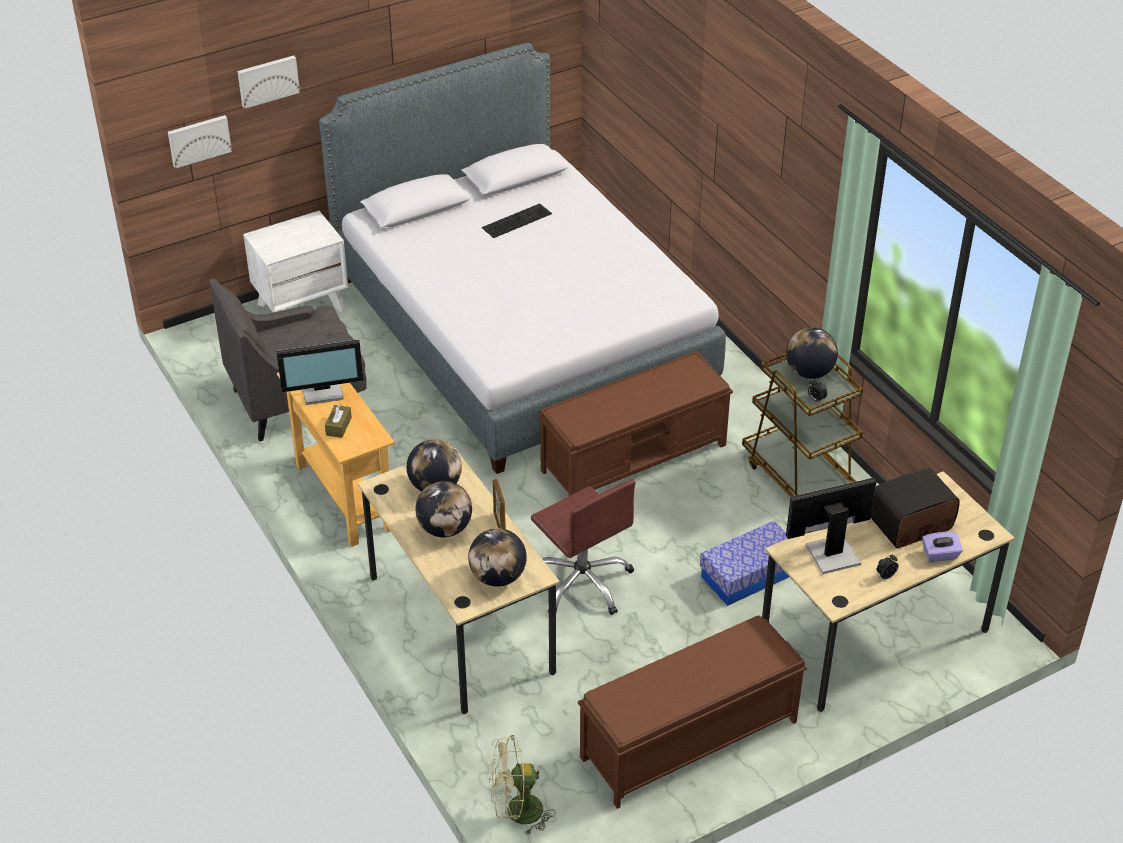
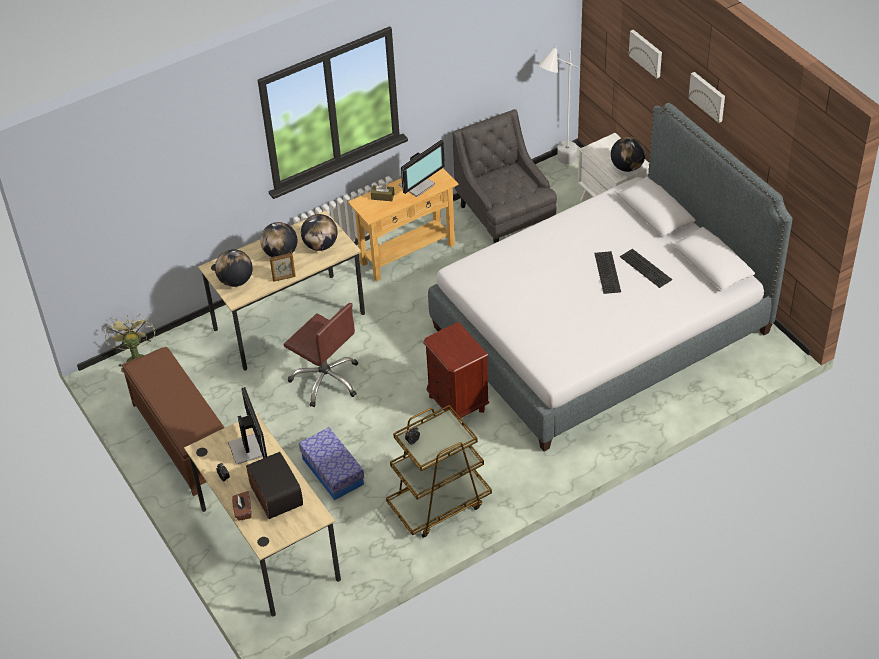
camera: 90 degrees right, 5 degrees up
(199, 140) = (609, 50): picture -> picture (708, 96)
(205, 348) = (557, 166): none -> white floor lamp
(323, 391) = (418, 185): monitor -> monitor turned 120 degrees counterclockwise
(521, 247) = (608, 272): none -> keyboard
(582, 582) = (326, 380): brown office chair -> brown office chair turned 105 degrees counterclockwise
(635, 457) = (457, 403): brown bench -> brown nightstand
(809, 372) = (445, 438): globe -> globe (627, 167)
(940, 555) = (243, 511): purple tissue box -> brown tissue box

